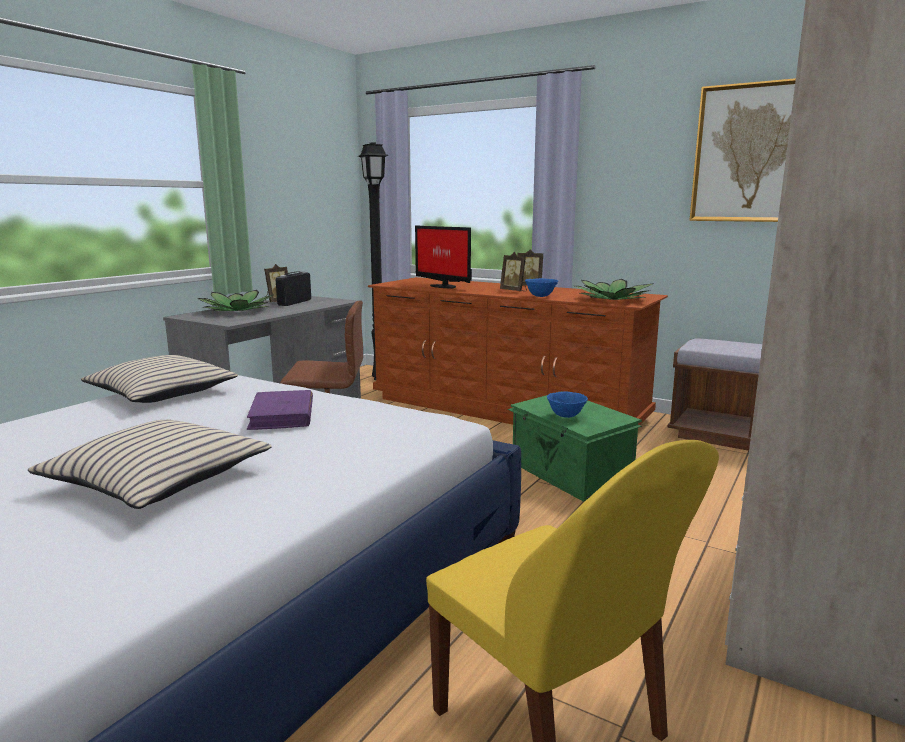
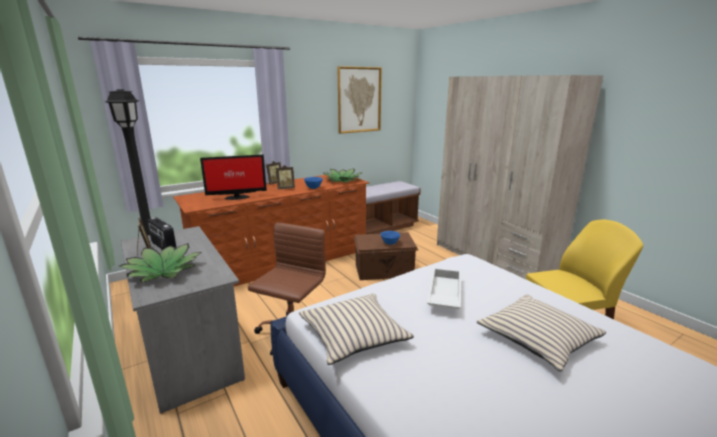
camera: 65 degrees left, 5 degrees up
(282, 415) = (443, 293): purple book -> white tray
(569, 474) = (384, 271): green storage box -> brown storage box

